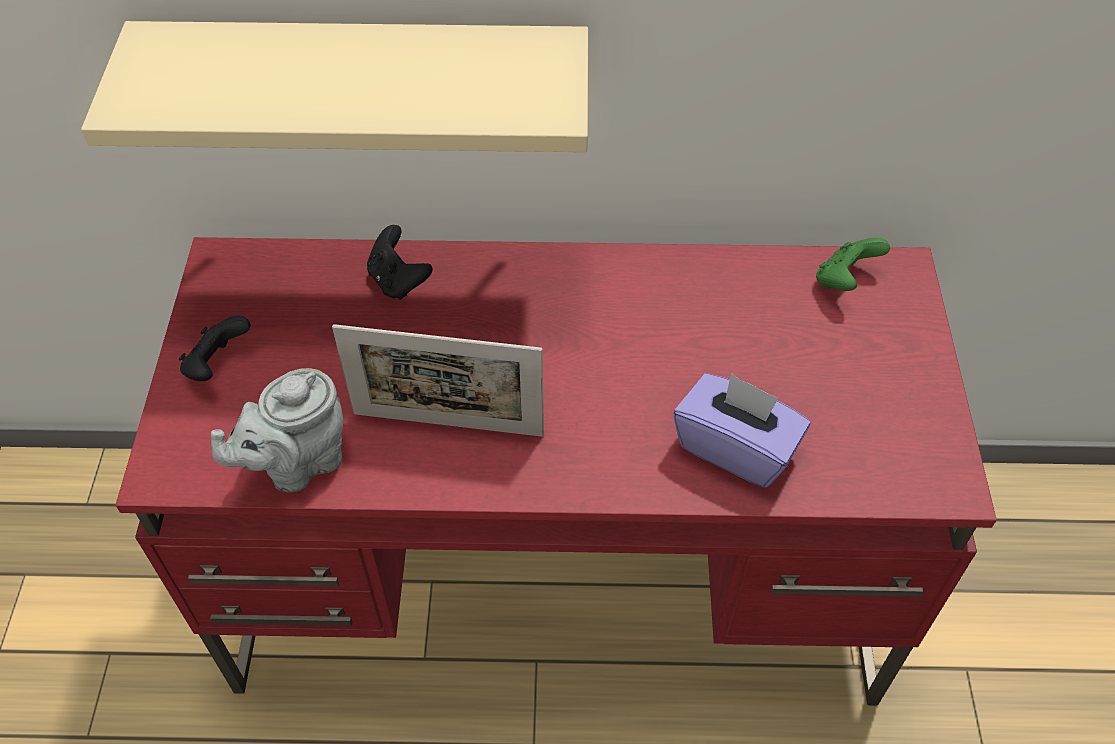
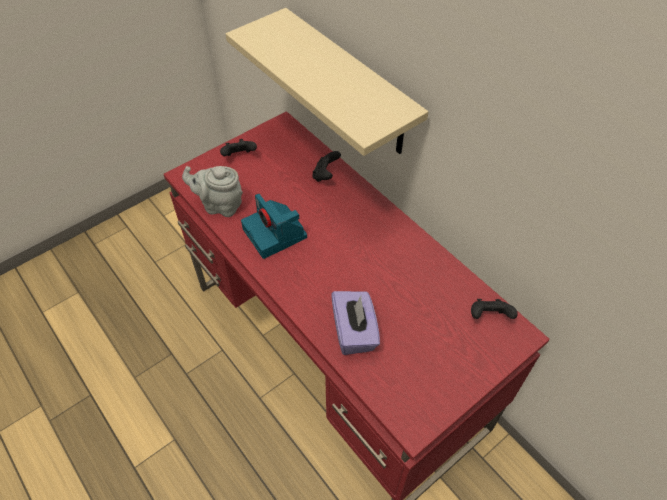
camera: 50 degrees right, 0 degrees up
(448, 424) = (276, 234): picture frame -> camera
(844, 280) = (489, 316): green game controller -> black game controller

